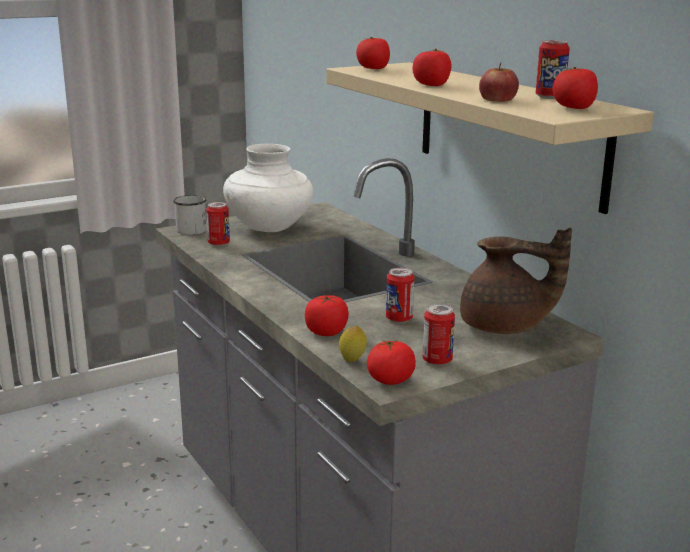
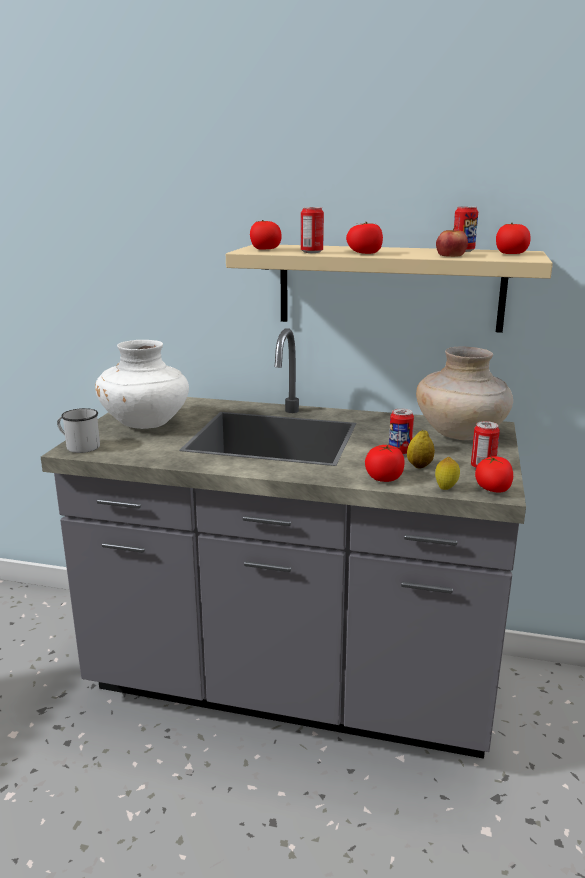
camera: 45 degrees left, 0 degrees up
(219, 243) = (137, 449): can -> can (311, 252)
(383, 336) = (419, 466): none -> lemon
(504, 327) = (461, 434): brown teapot -> beige vase

